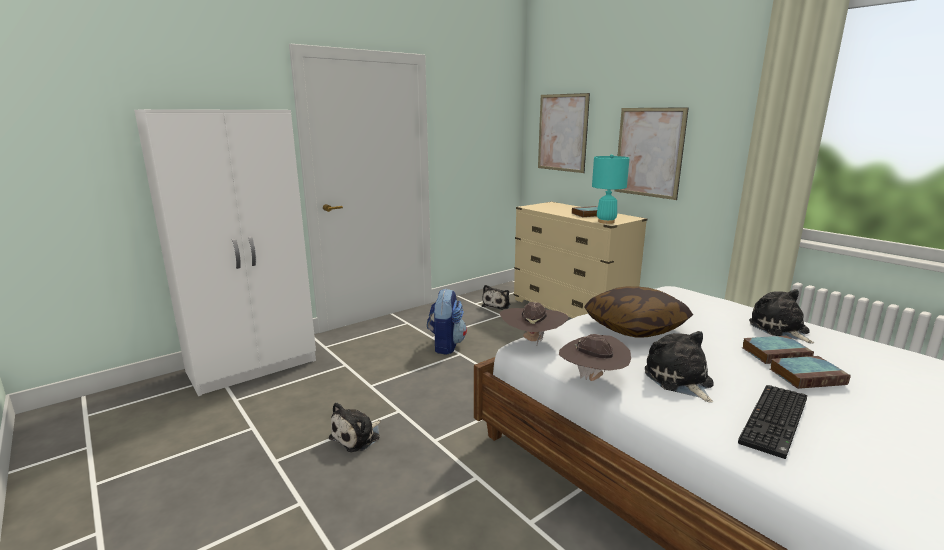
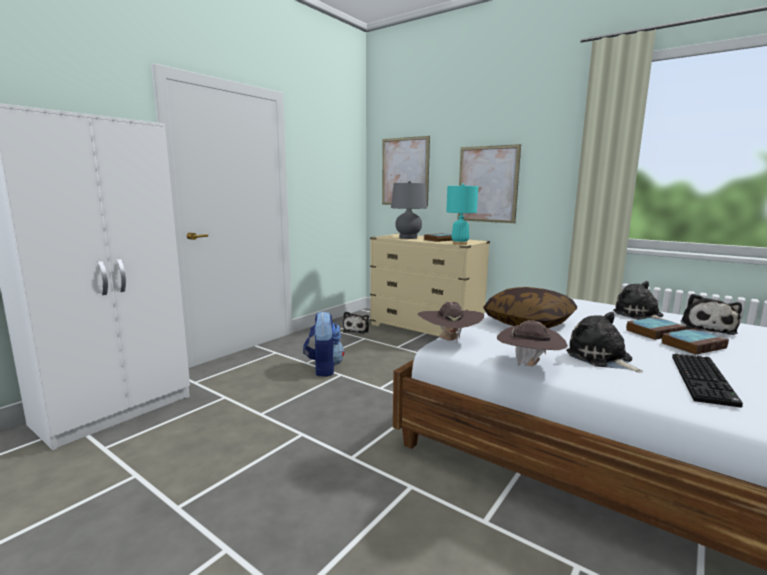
camera: 15 degrees left, 5 degrees down
(357, 437) = (267, 466): plush toy -> plush toy (706, 328)
(556, 209) = (408, 238): none -> grey table lamp

